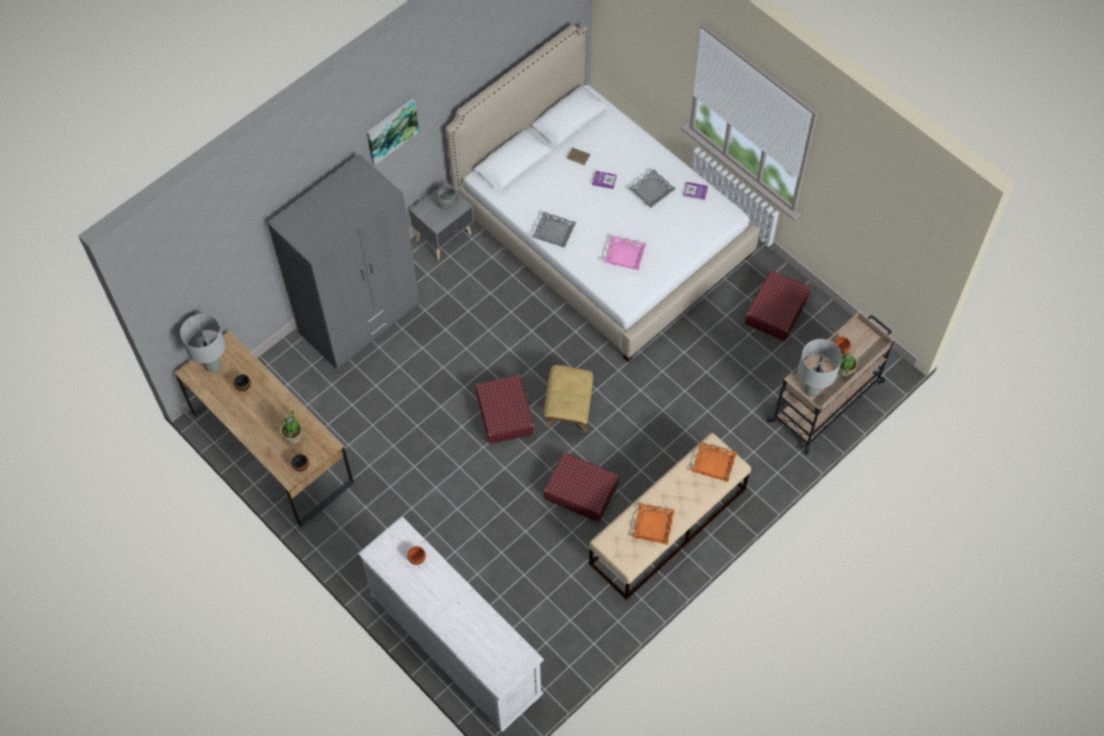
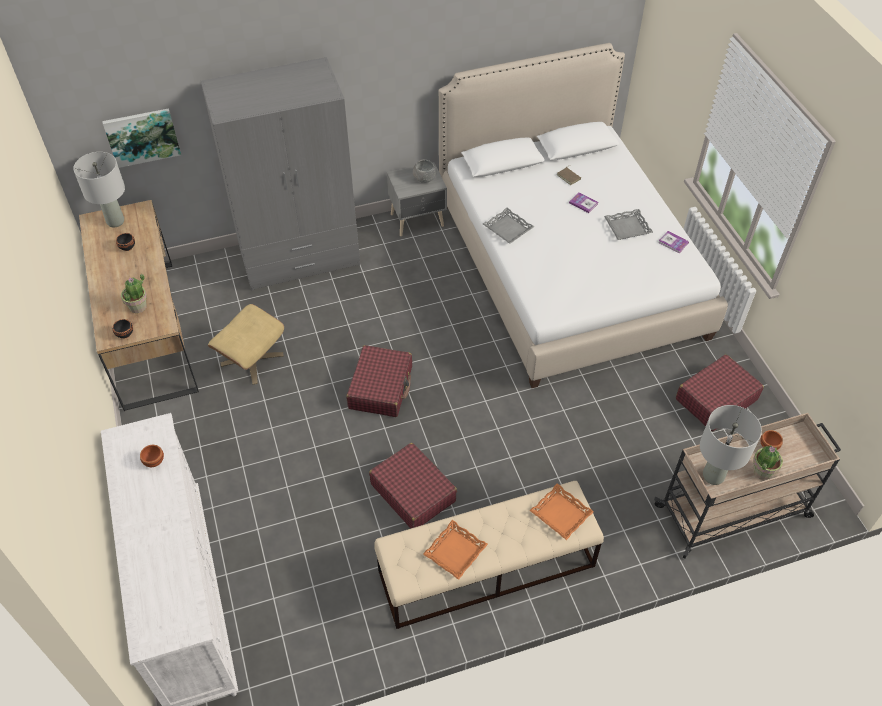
camera: 25 degrees right, 10 degrees down
(391, 130) = (373, 54): picture -> picture (142, 136)
(568, 411) = (445, 409): beige ottoman -> beige ottoman (252, 359)
(624, 255) = (568, 272): pink tray -> none

